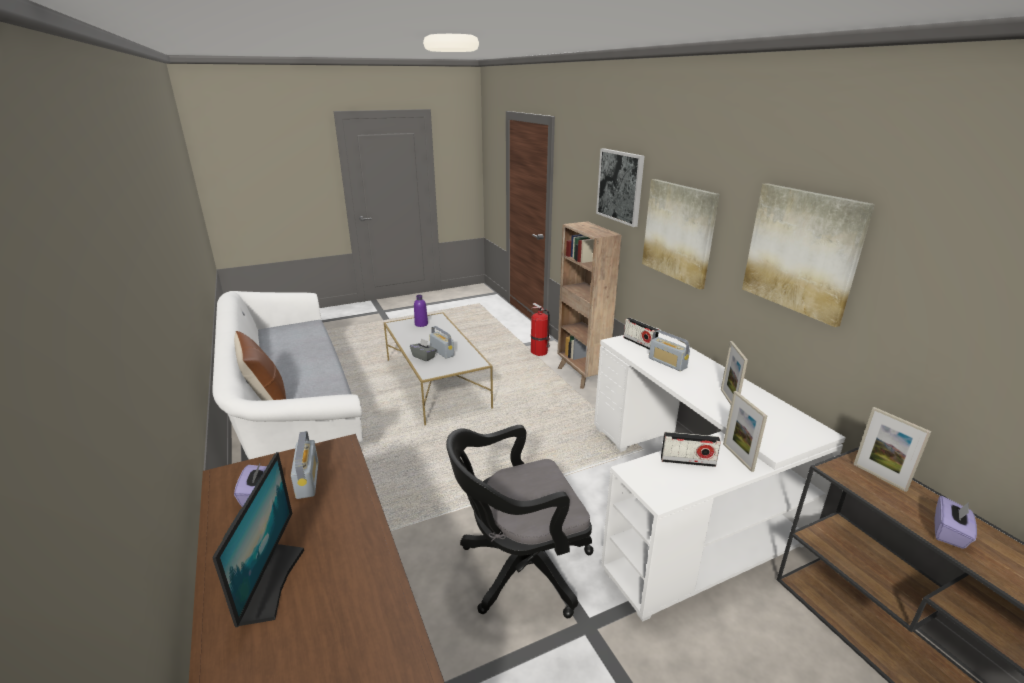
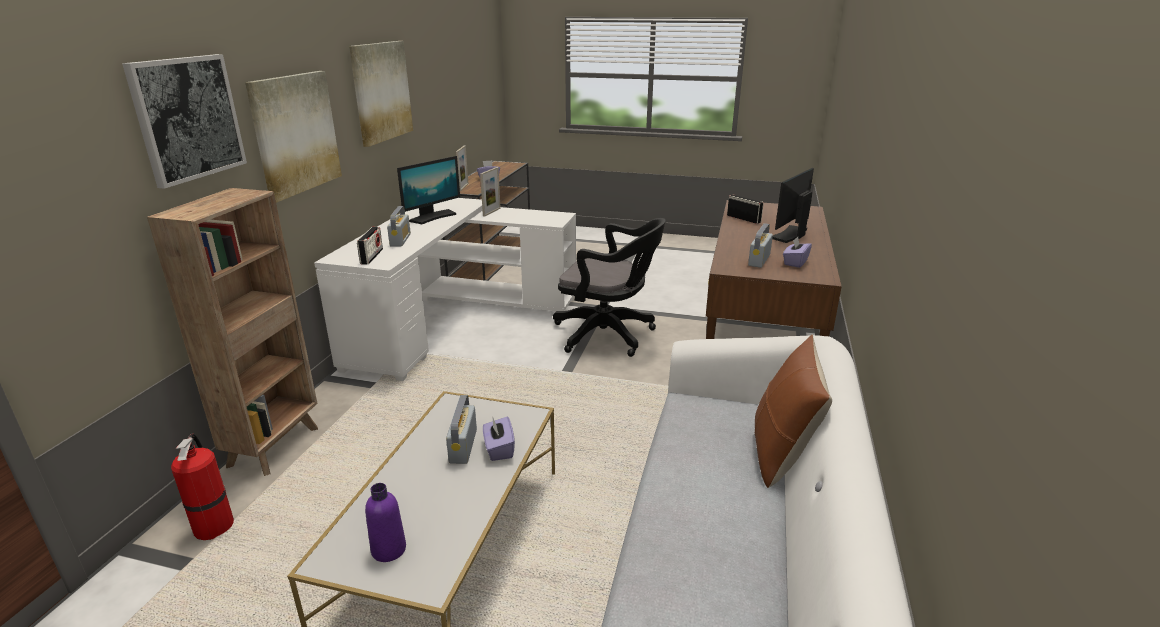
camera: 140 degrees left, 0 degrees up
(424, 357) = (499, 449): grey tissue box -> purple tissue box
(688, 461) = (519, 217): radio -> radio (743, 219)
(728, 399) = (432, 217): picture frame -> monitor

